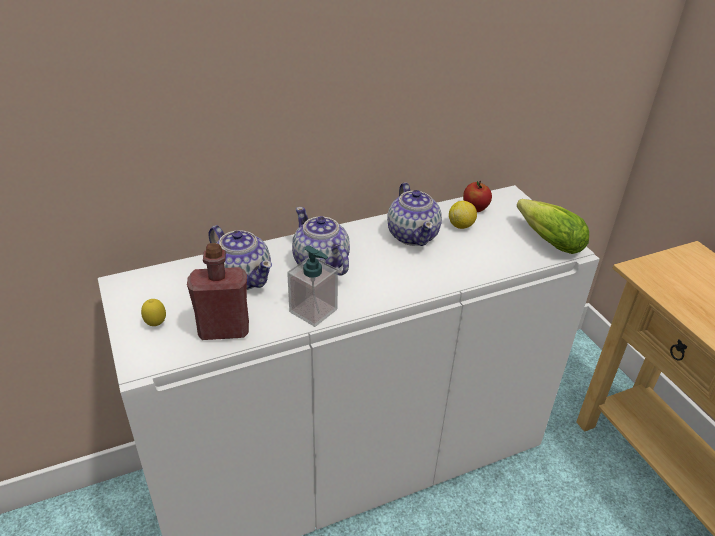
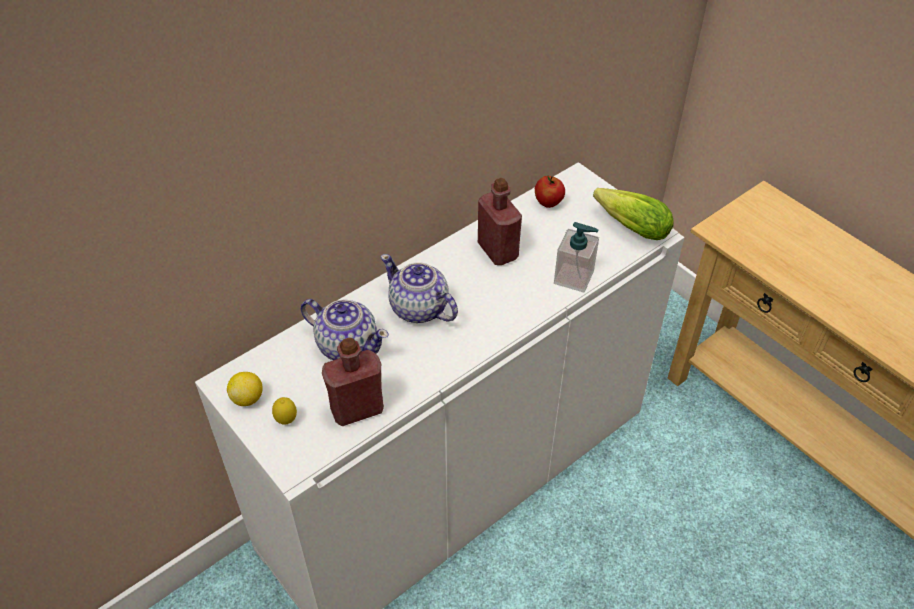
camera: 15 degrees left, 10 degrees up
(313, 311) = (435, 365): soap dispenser -> soap dispenser (574, 277)
(413, 235) = (497, 251): teapot -> red bottle
(461, 225) = (541, 228): lemon -> lemon (248, 398)

